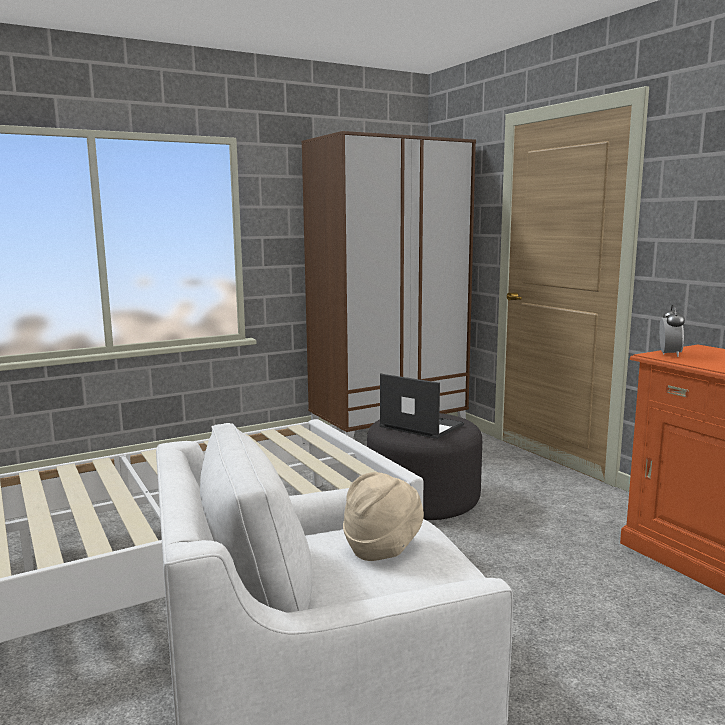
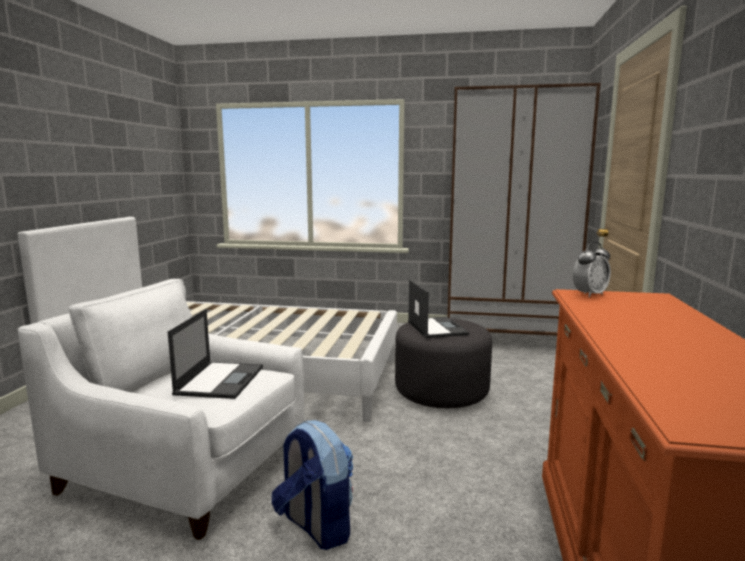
camera: 40 degrees right, 0 degrees up
(382, 548) = (220, 380): beige hat -> laptop
(556, 676) = (315, 526): none -> backpack

